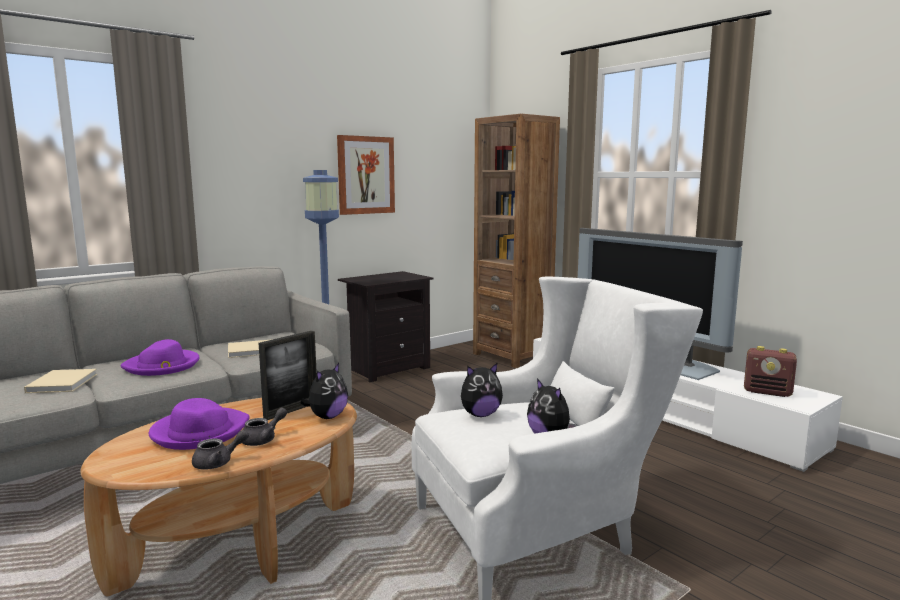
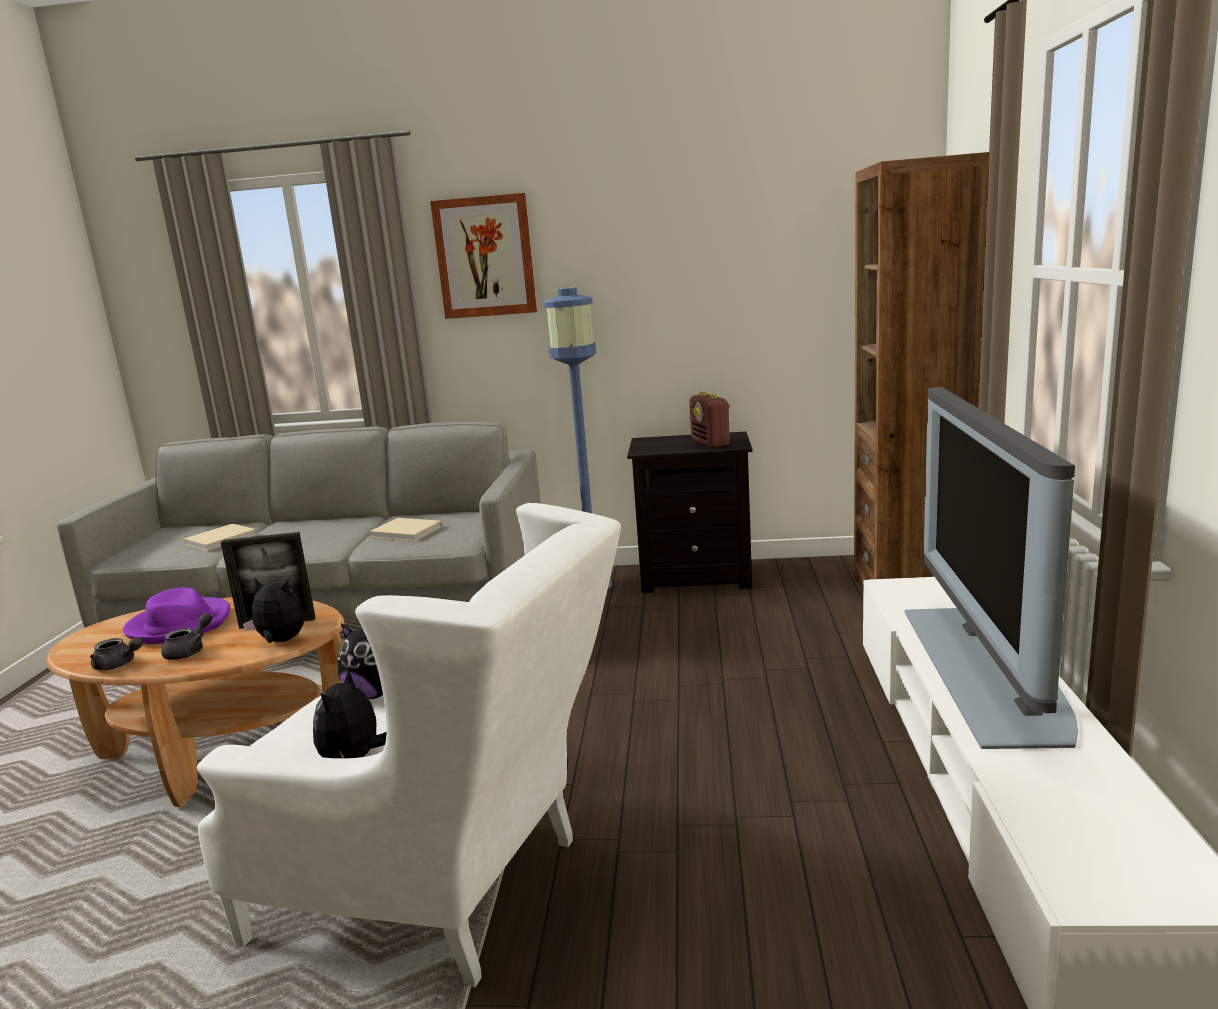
camera: 45 degrees right, 5 degrees up
(162, 366) = (310, 536): purple hat -> none
(263, 439) = (190, 651): grey teapot -> grey teapot turned 60 degrees counterclockwise
(327, 417) = (280, 641): plush toy -> plush toy turned 150 degrees counterclockwise
(366, 175) = (678, 284): picture -> picture (485, 257)
(768, 392) = (1077, 833): radio -> radio (711, 443)

